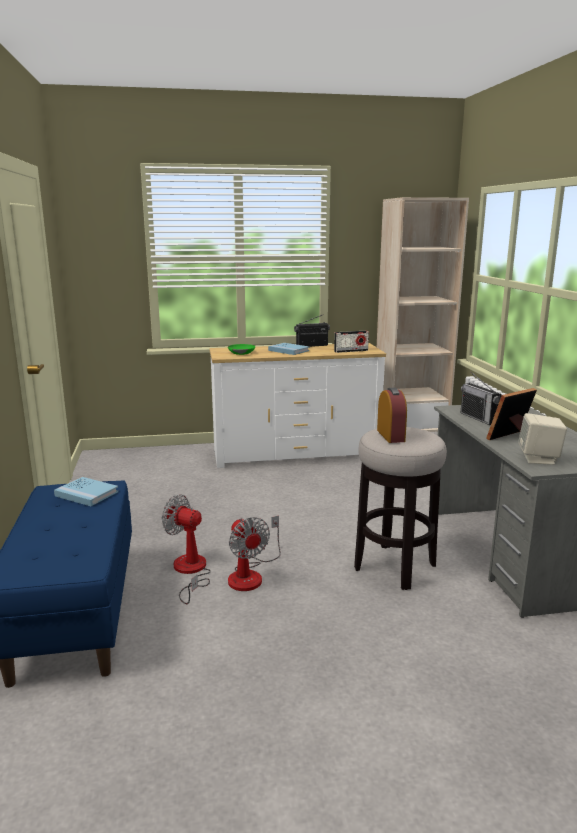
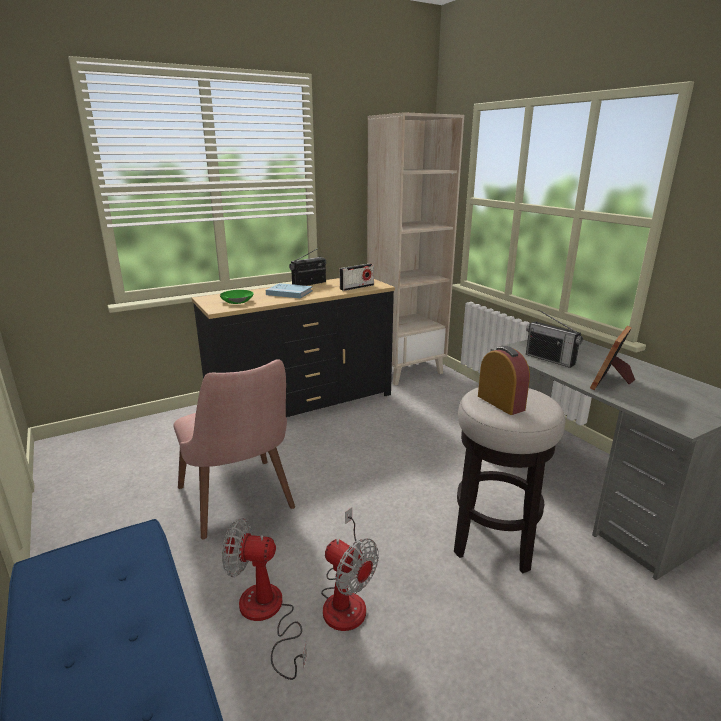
camera: 20 degrees left, 5 degrees up
(86, 494) = (109, 562): blue book -> none
(207, 510) = (241, 505): none -> pink chair
(295, 454) = (302, 403): white dresser -> black dresser
(539, 459) = (668, 410): beige speaker -> none

